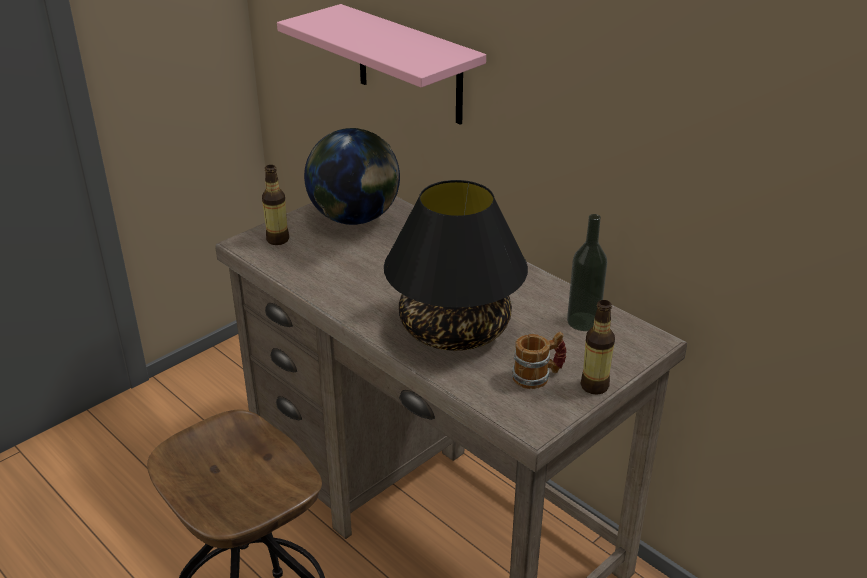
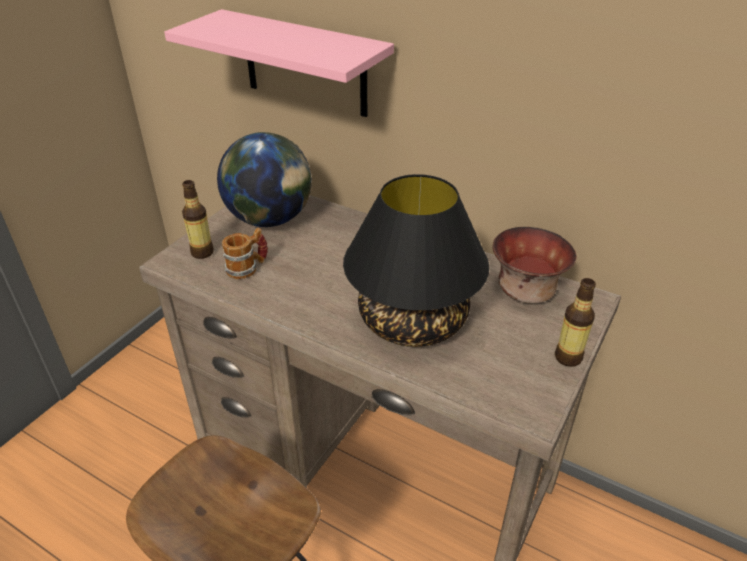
camera: 15 degrees left, 5 degrees up
(538, 376) = (513, 357): mug -> mug (247, 268)
(583, 321) = (524, 291): bottle -> bowl

